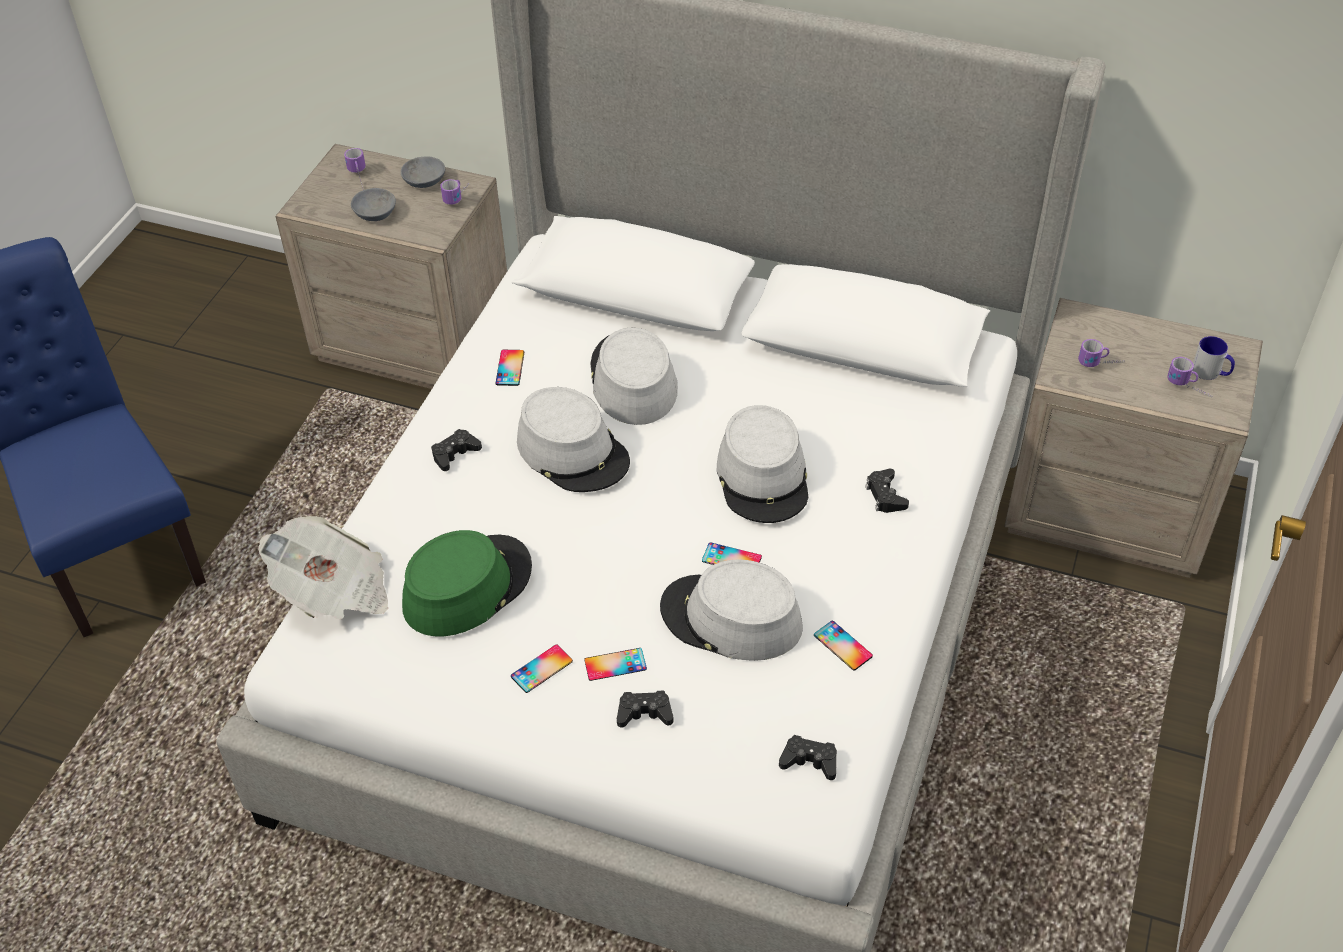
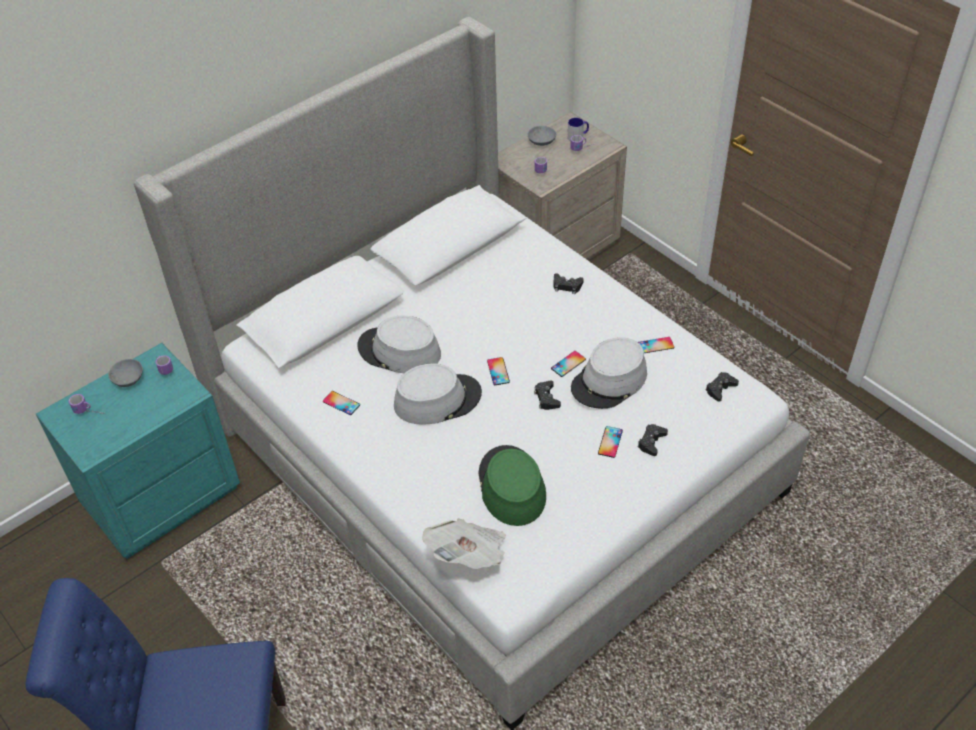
camera: 60 degrees left, 0 degrees up
(373, 213) = (135, 417): grey bowl -> grey bowl (541, 142)
(415, 342) = (161, 496): beige nightstand -> turquoise nightstand
(455, 454) = (394, 456): black game controller -> black game controller (546, 398)
(541, 669) = (593, 475): phone -> phone (498, 371)
(763, 477) = (518, 327): grey hat -> none

